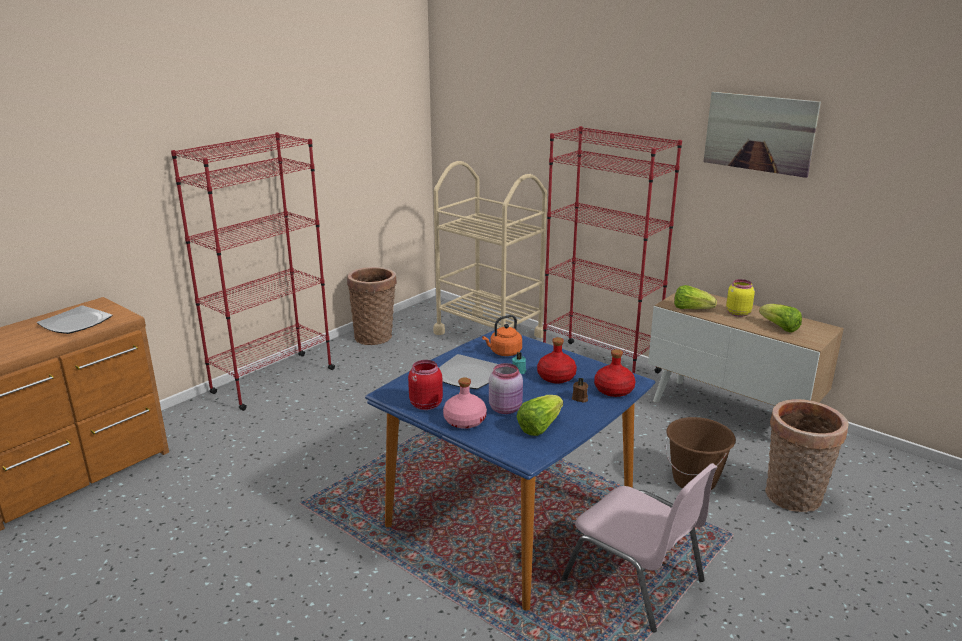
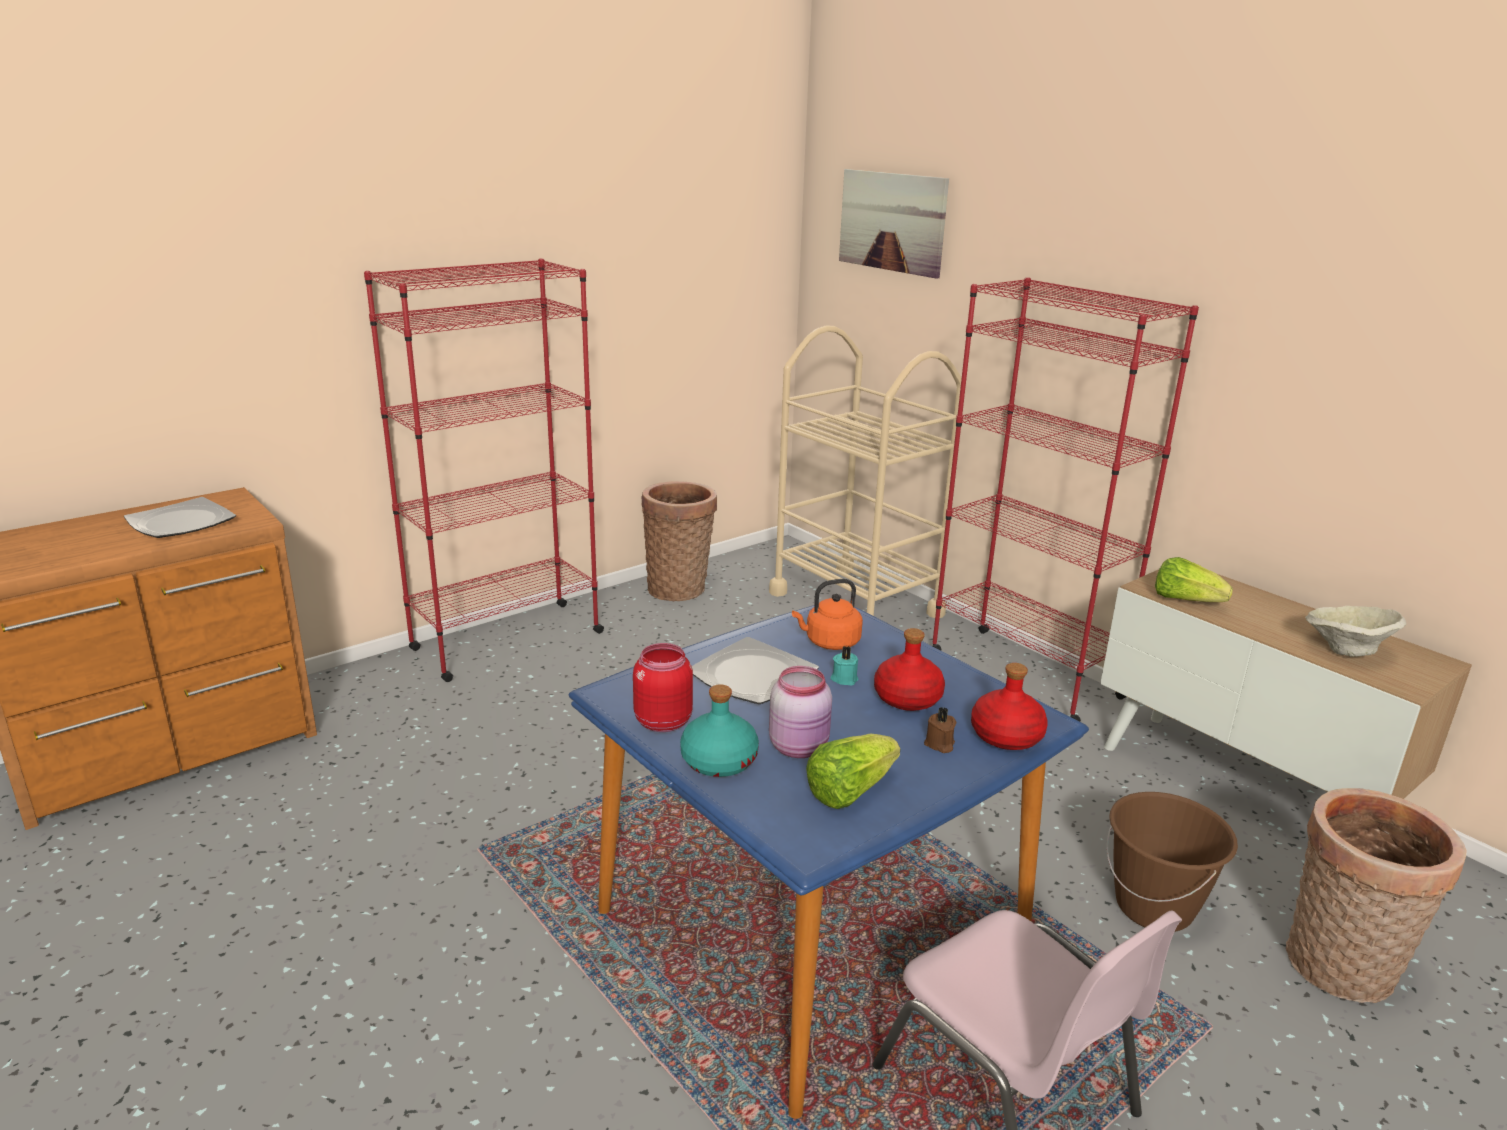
camera: 10 degrees right, 0 degrees up
(464, 421) = (718, 761): pink bottle -> turquoise bottle
(737, 313) = (1268, 616): yellow jar -> none
(759, 133) = (1343, 299): picture -> picture (892, 222)
(779, 327) = (1346, 650): lettuce -> beige bowl

